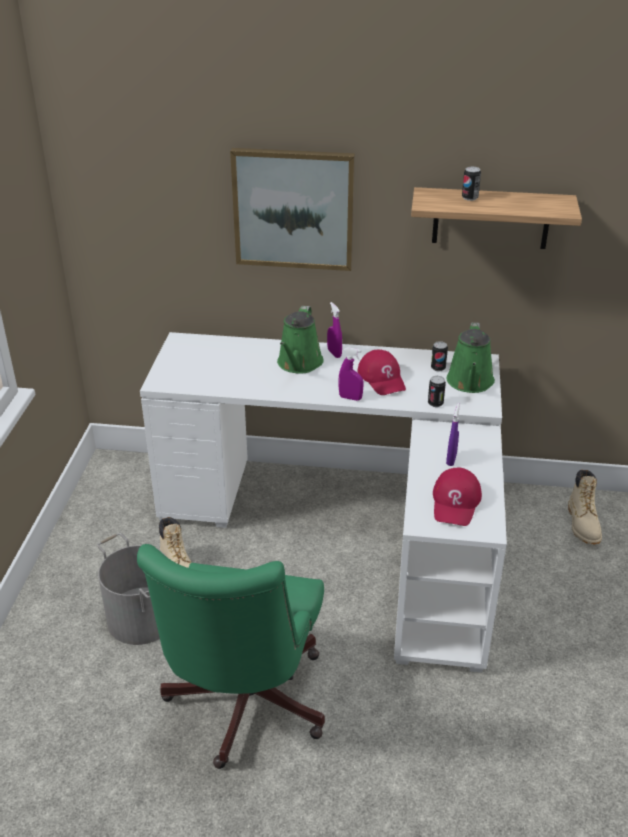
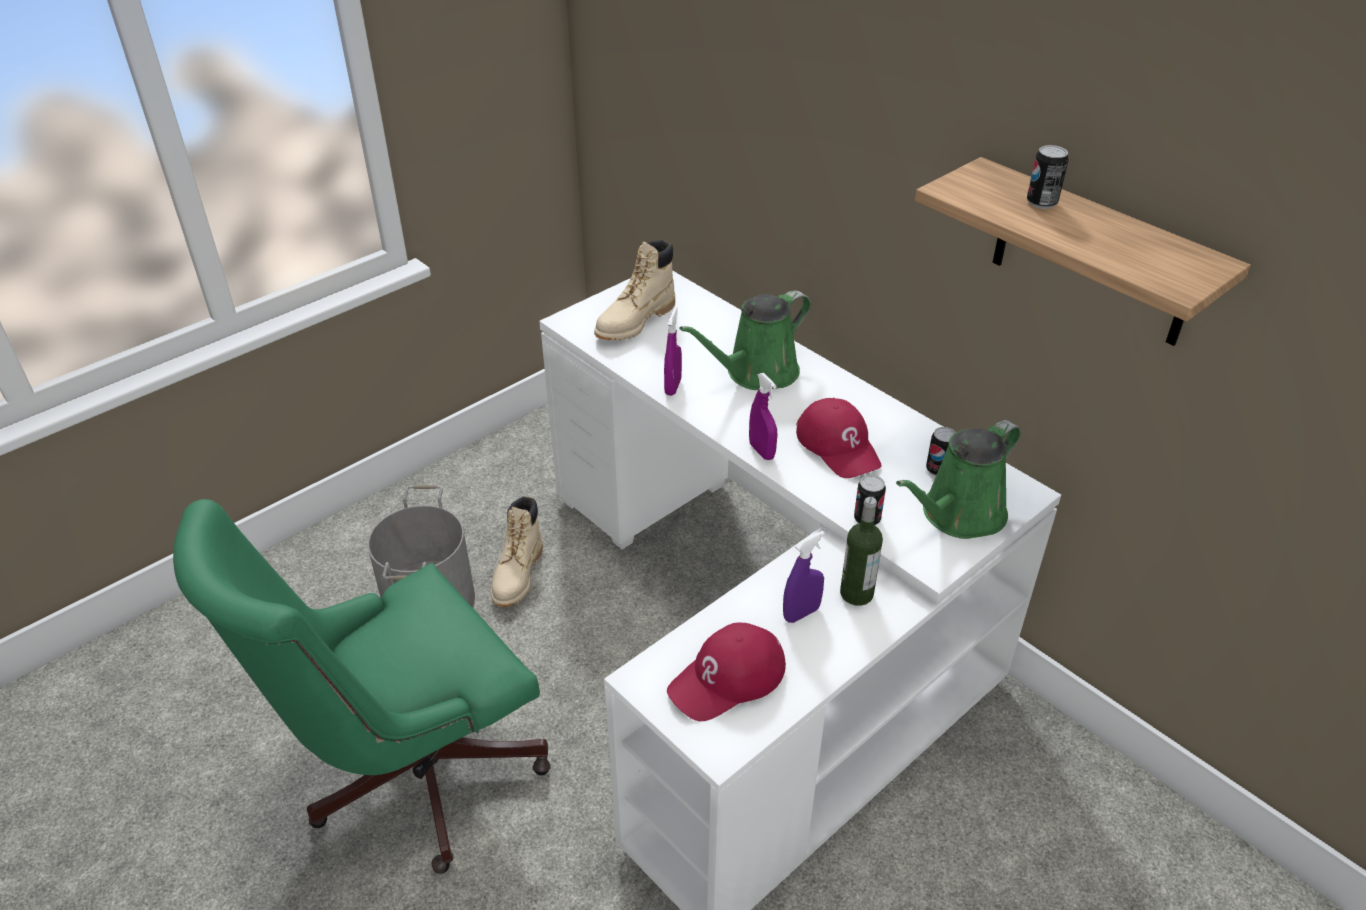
camera: 40 degrees right, 5 degrees up
(293, 209) = (815, 137): picture -> none
(334, 353) = (820, 380): purple spray bottle -> purple spray bottle (673, 387)
(382, 378) = (839, 445): red cap -> red cap turned 45 degrees counterclockwise
(463, 439) = (856, 593): none -> bottle
(583, 525) = (1102, 840): beige boot -> beige boot (635, 322)

